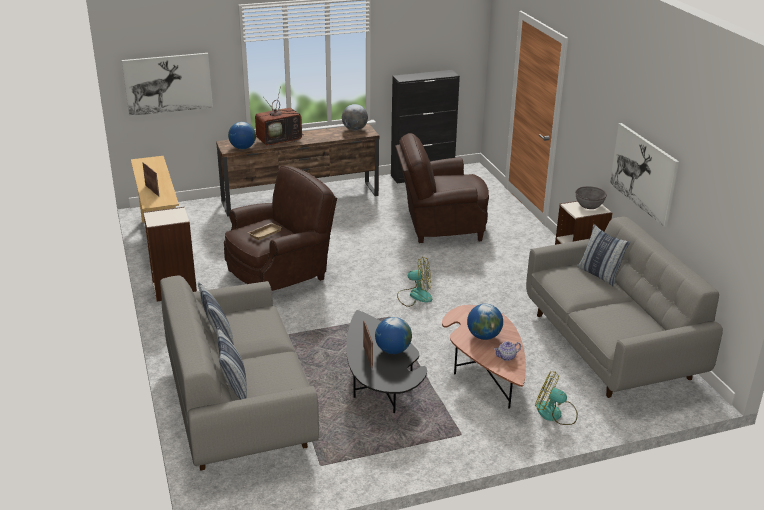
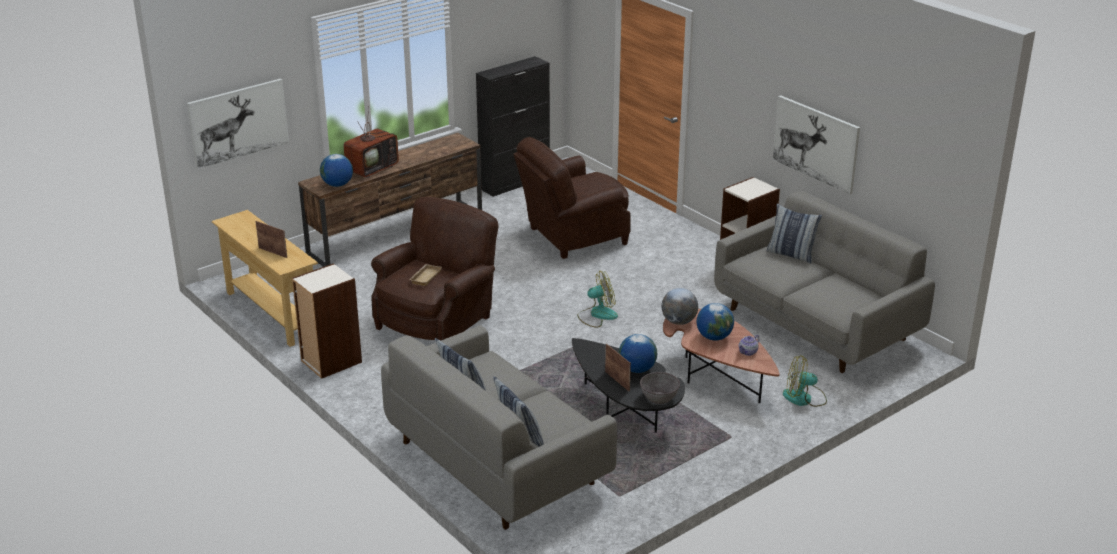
camera: 20 degrees left, 0 degrees up
(354, 129) = (447, 142): globe -> globe (678, 322)
(589, 205) = (753, 185): grey bowl -> grey bowl (659, 397)

